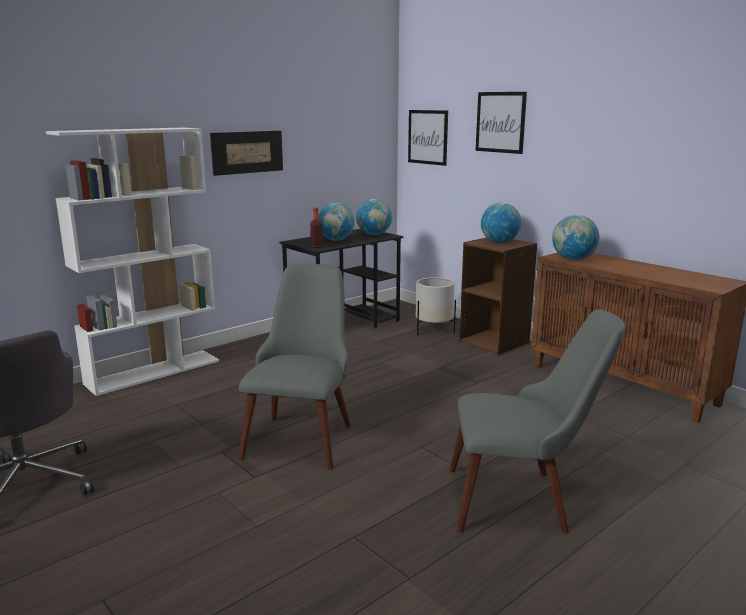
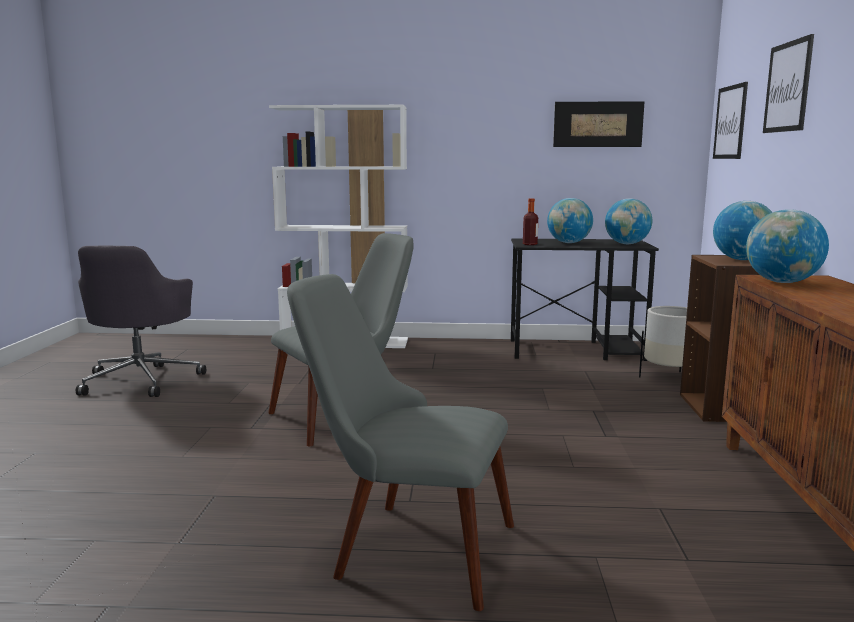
camera: 45 degrees right, 5 degrees down
(247, 152) = (481, 136): picture -> picture (598, 124)
(523, 499) = (403, 547): grey chair -> grey chair turned 150 degrees clockwise

